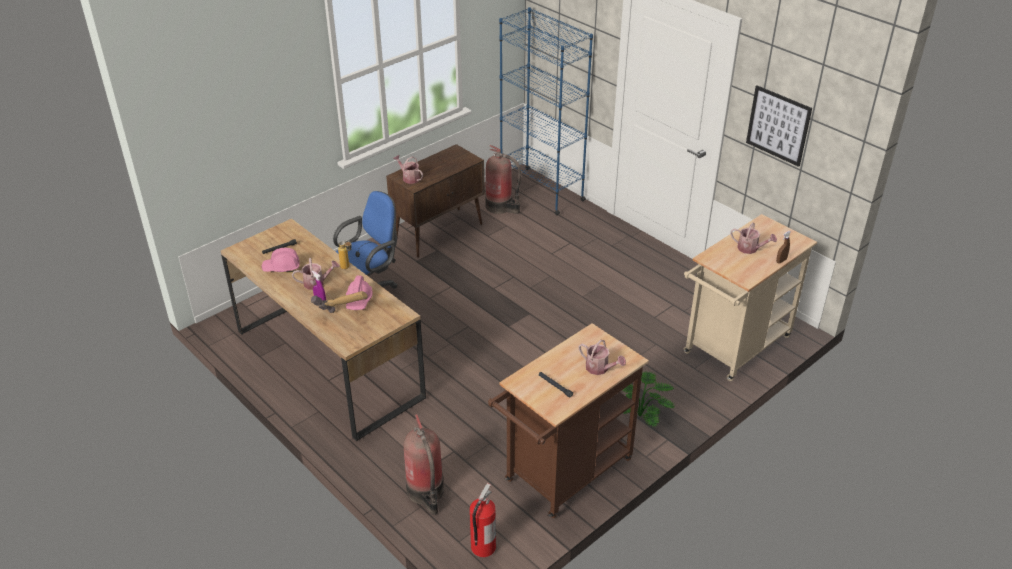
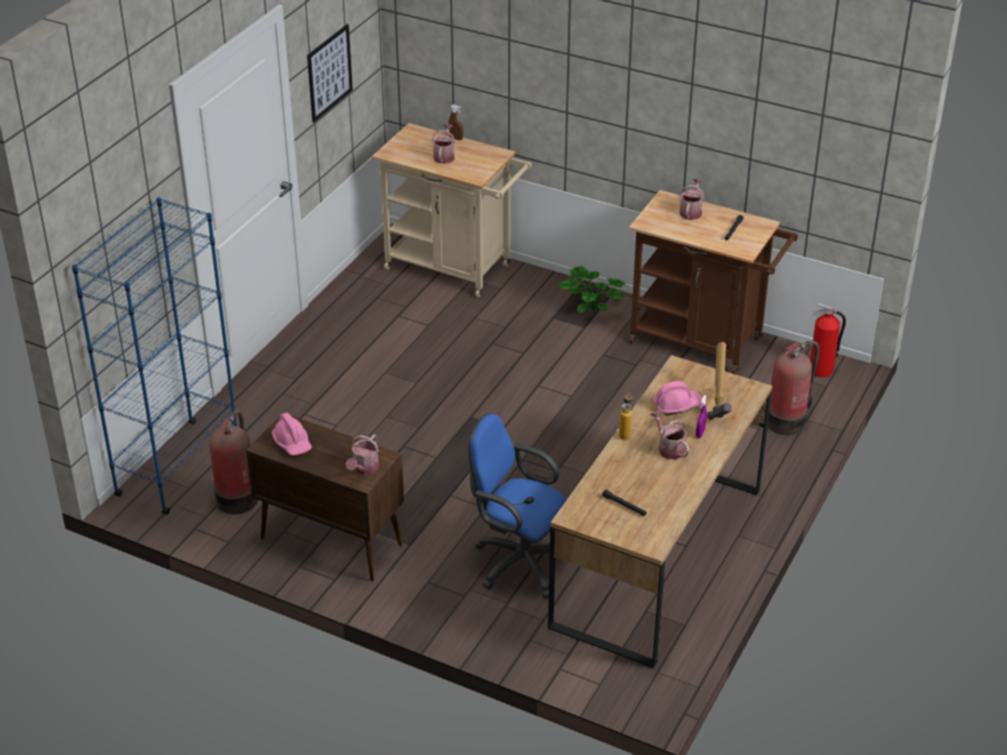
camera: 110 degrees left, 0 degrees up
(281, 267) = (660, 489): pink hard hat -> pink hard hat (292, 443)

